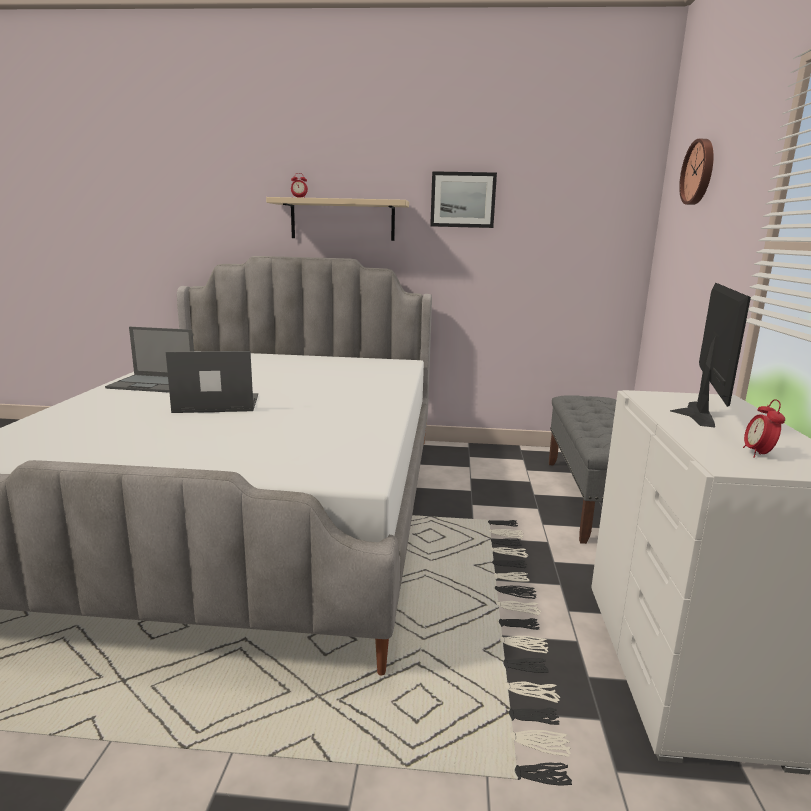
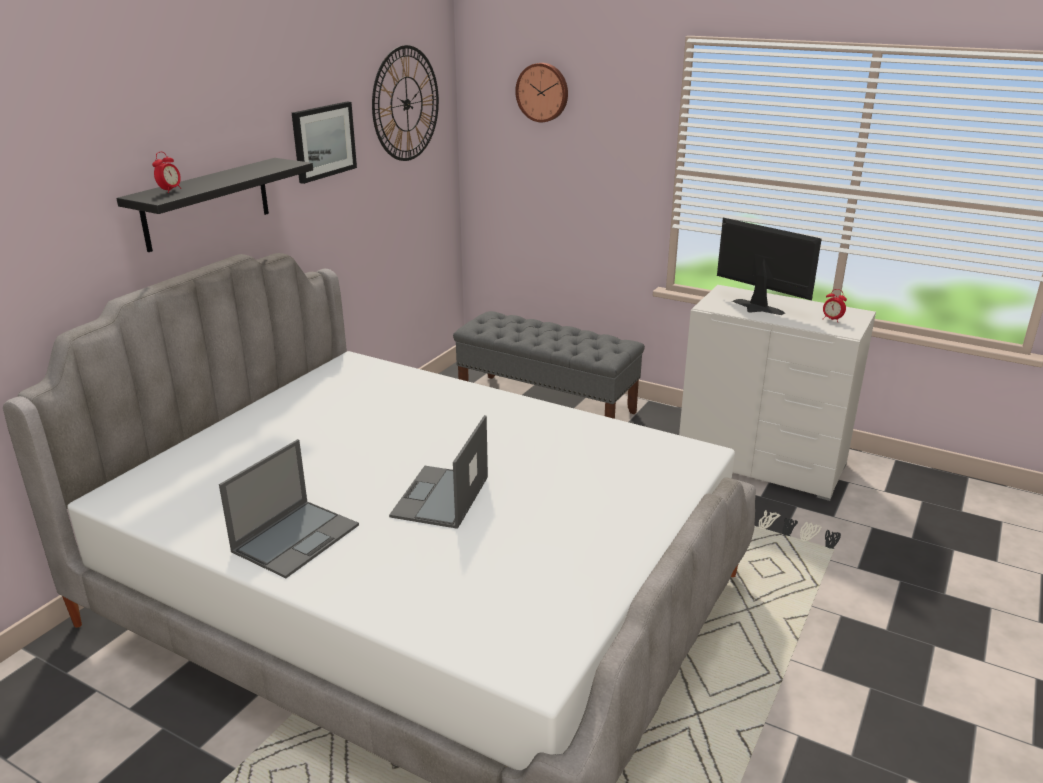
camera: 65 degrees left, 10 degrees up
(342, 220) = (207, 204): beige shelf -> black shelf
(576, 187) = (406, 104): none -> wall clock

